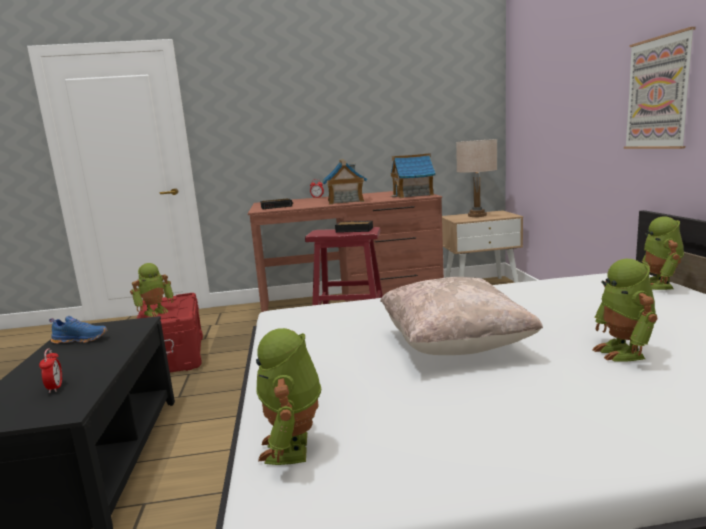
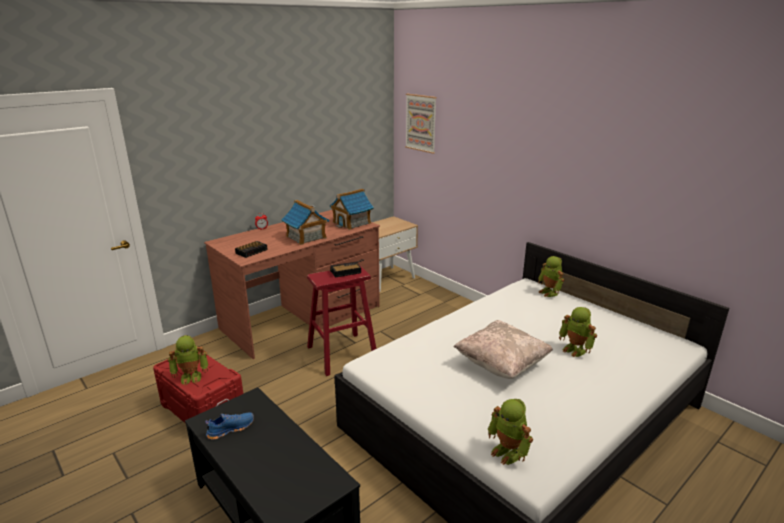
camera: 35 degrees left, 10 degrees up
(55, 388) = (295, 471): alarm clock -> none
(156, 312) = (191, 377): toy robot -> toy robot turned 60 degrees clockwise
(477, 215) = (382, 226): beige table lamp -> none
(658, 93) = (538, 175): picture -> picture (421, 123)

